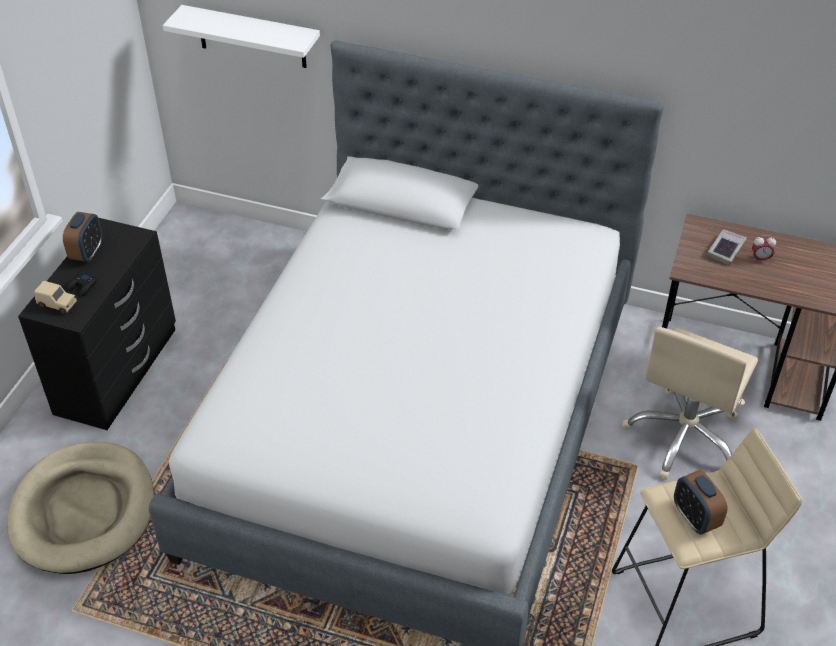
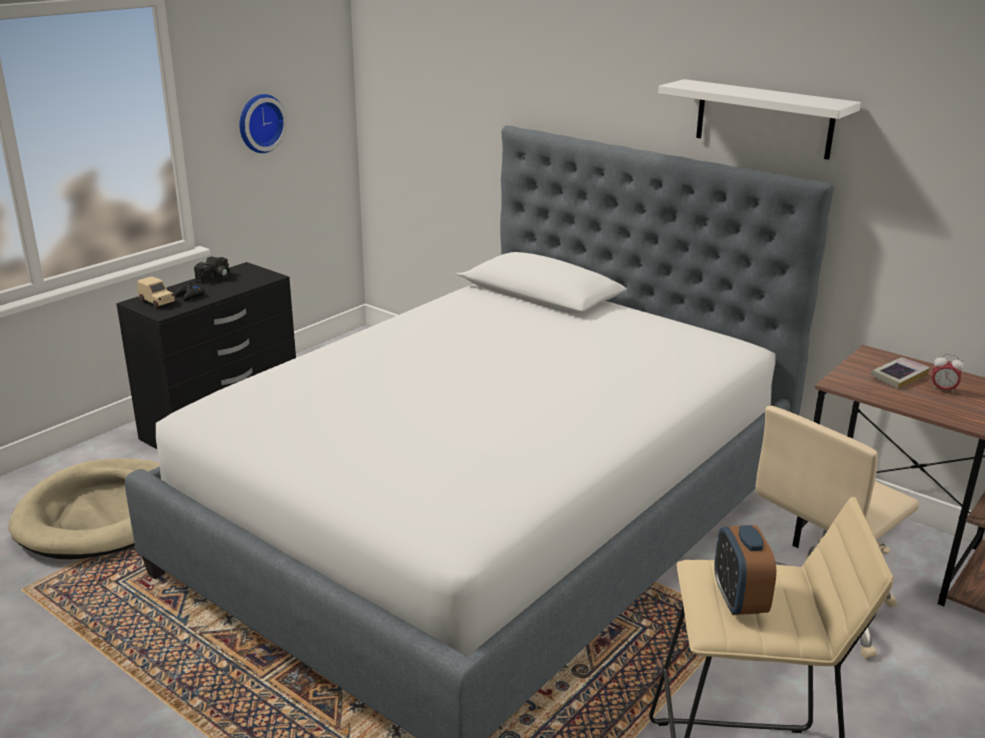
camera: 20 degrees right, 20 degrees down
(72, 73) = (259, 123): none -> wall clock
(87, 253) = (215, 278): alarm clock -> camera
(252, 37) = (441, 133): white shelf -> white shelf (764, 119)

